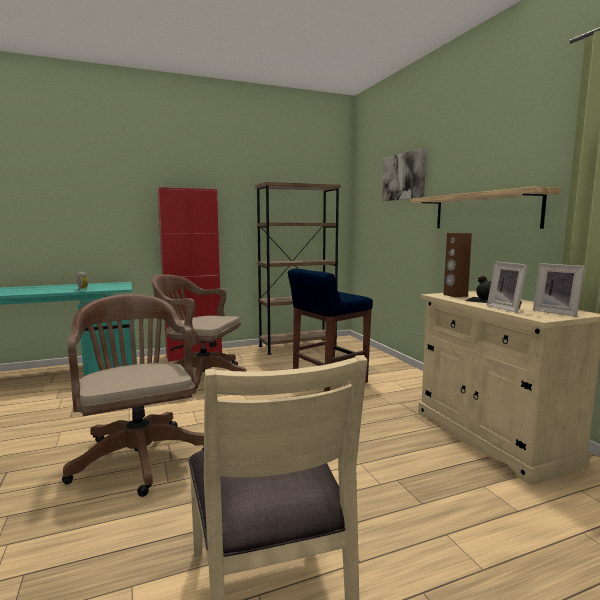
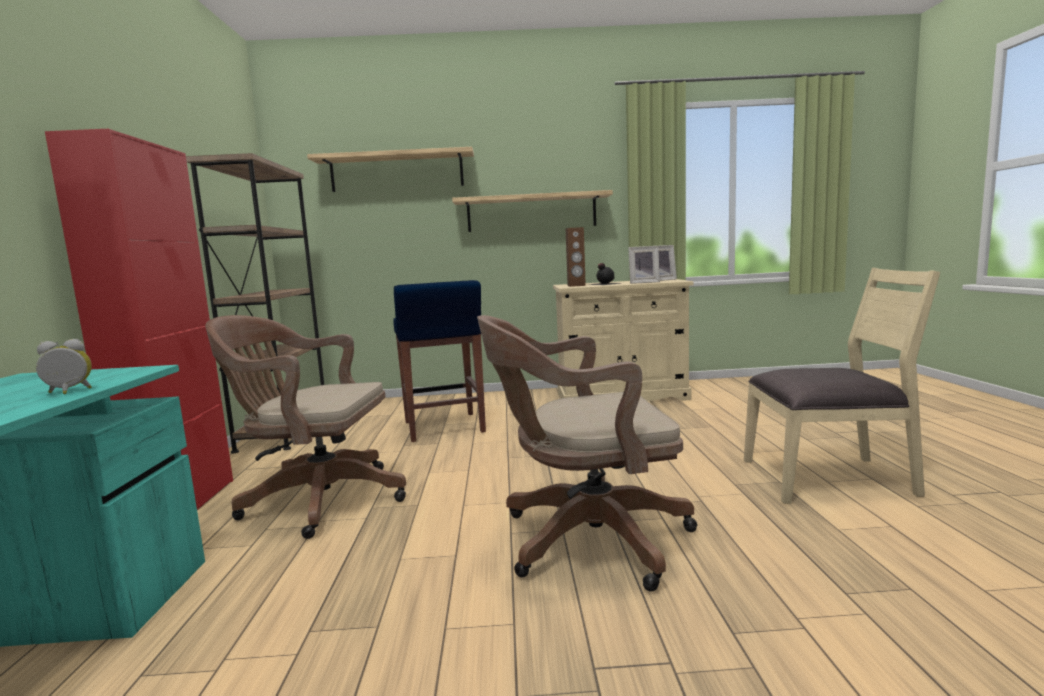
camera: 70 degrees left, 0 degrees up
(199, 377) = (317, 499): brown office chair -> brown office chair turned 60 degrees clockwise
(404, 176) = (397, 172): picture -> shelf

